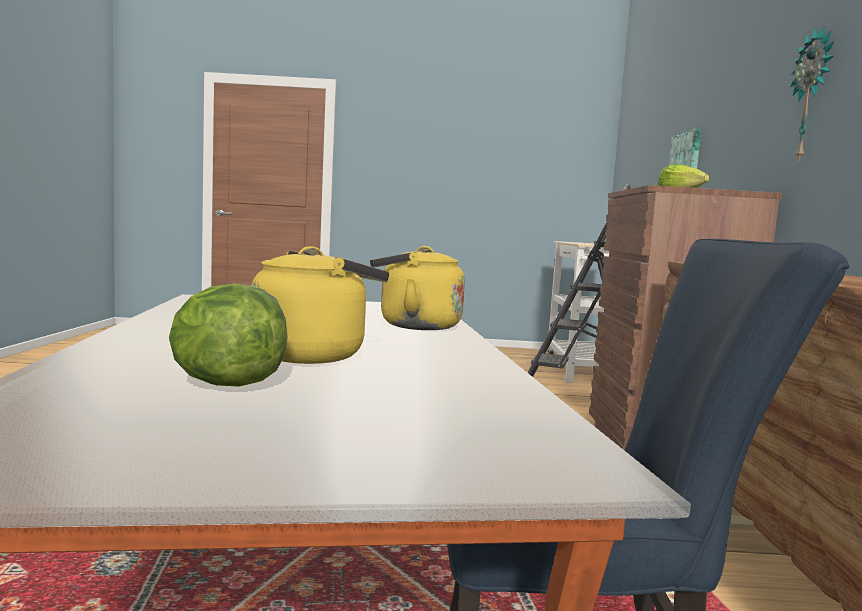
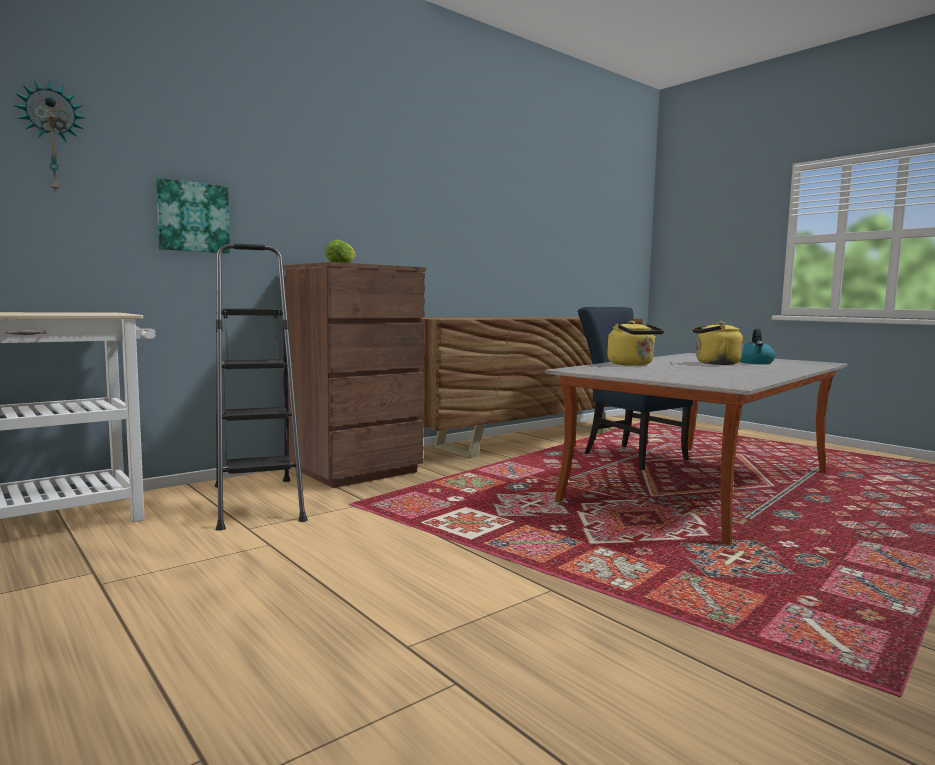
camera: 130 degrees left, 0 degrees up
(227, 384) = (755, 363): lettuce -> kettle
(812, 95) = (387, 213): wall clock -> wall clock (51, 138)

